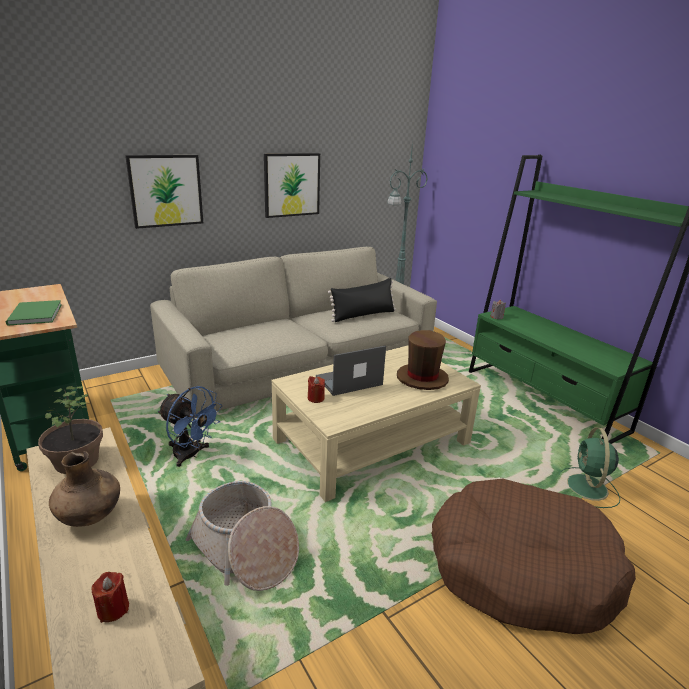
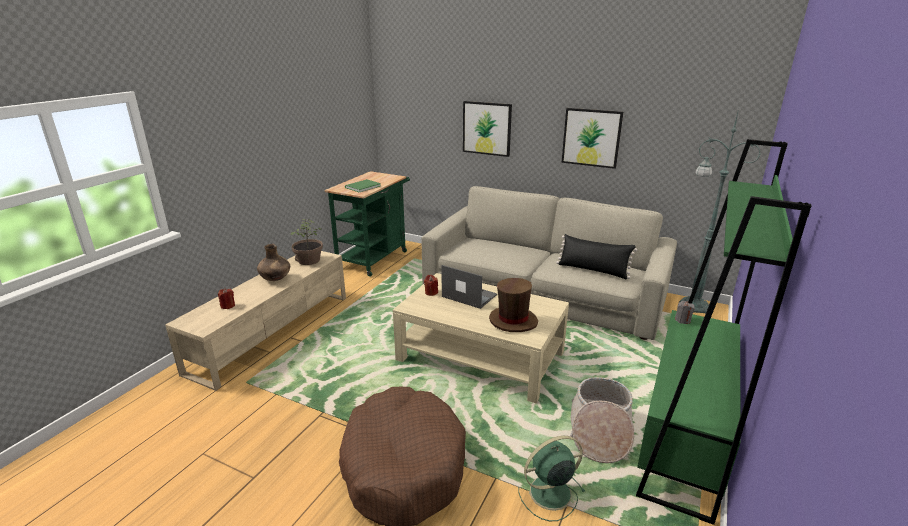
camera: 60 degrees right, 0 degrees up
(191, 455) = (393, 301): blue fan -> none
(245, 550) = (334, 349): basket -> basket (599, 431)

